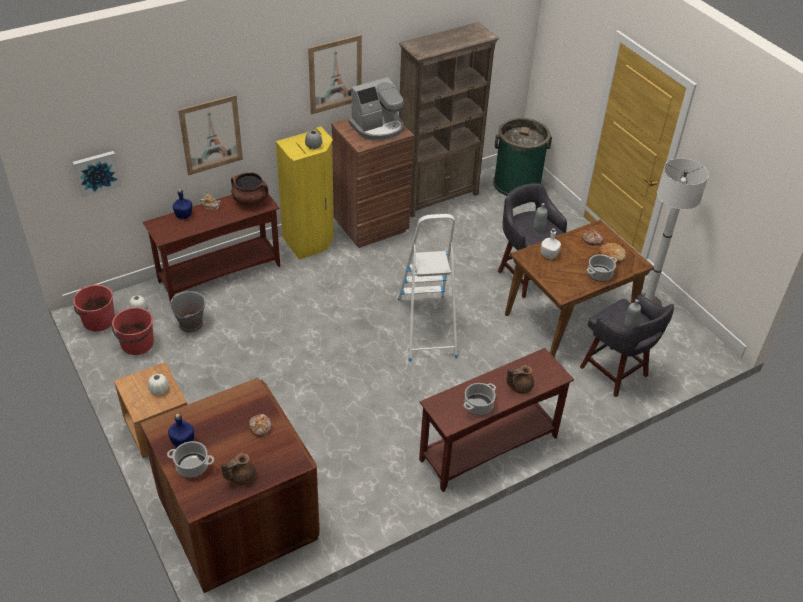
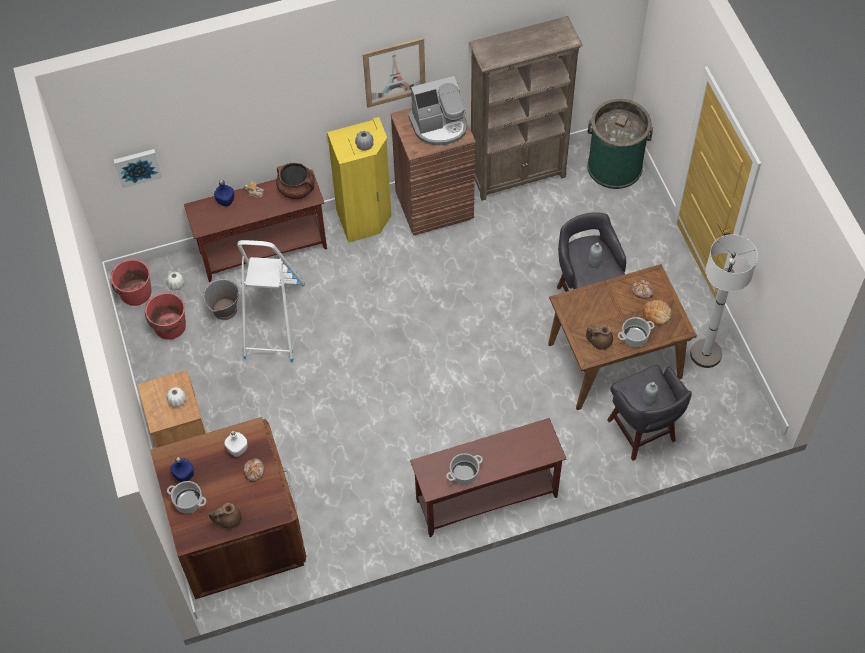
camera: 15 degrees right, 15 degrees up
(211, 135) = (256, 130): picture -> none
(426, 326) = (462, 346): white step ladder -> white step ladder (274, 319)
(519, 387) = (510, 459): brown teapot -> brown teapot (599, 341)
(549, 255) = (589, 304): white bottle -> white bottle (238, 449)

